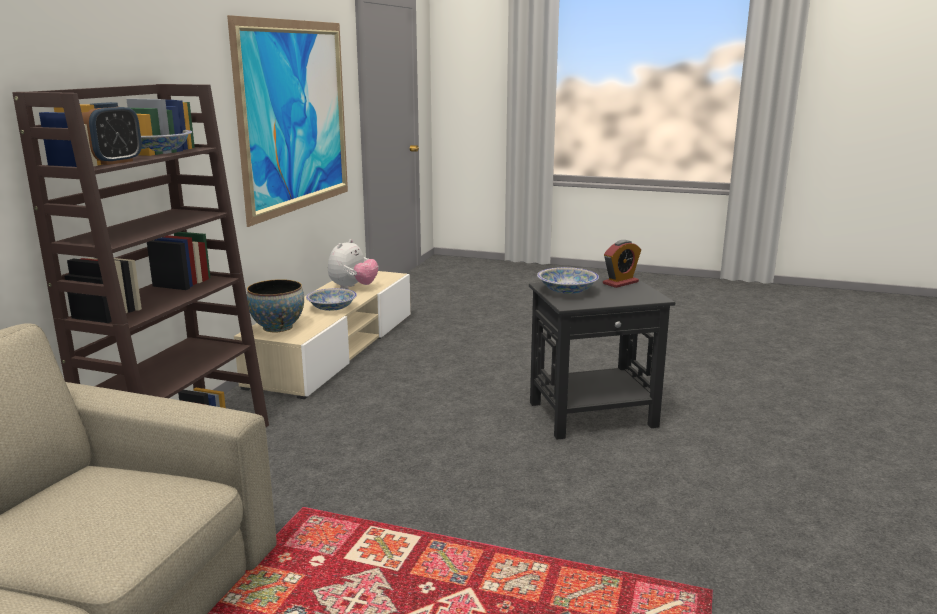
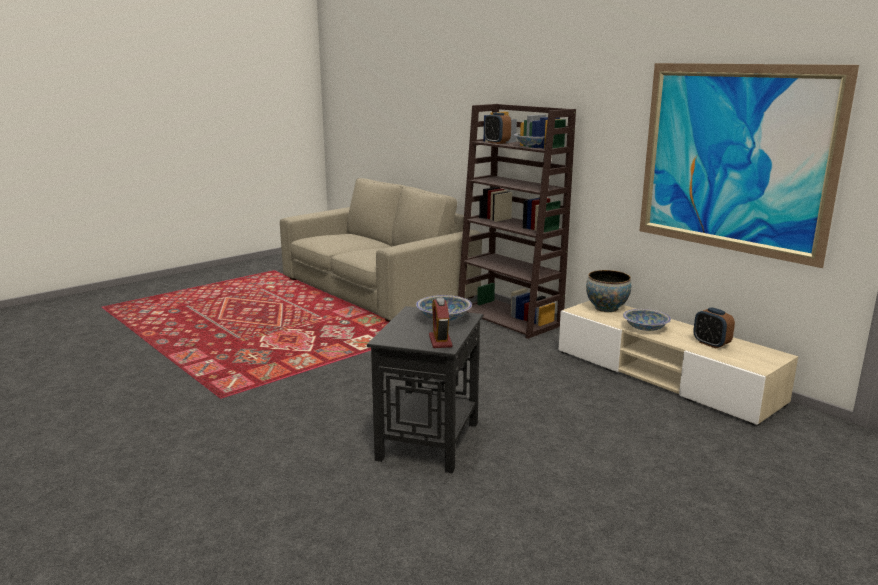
camera: 120 degrees right, 0 degrees up
(353, 288) = (711, 344): plush toy -> alarm clock

